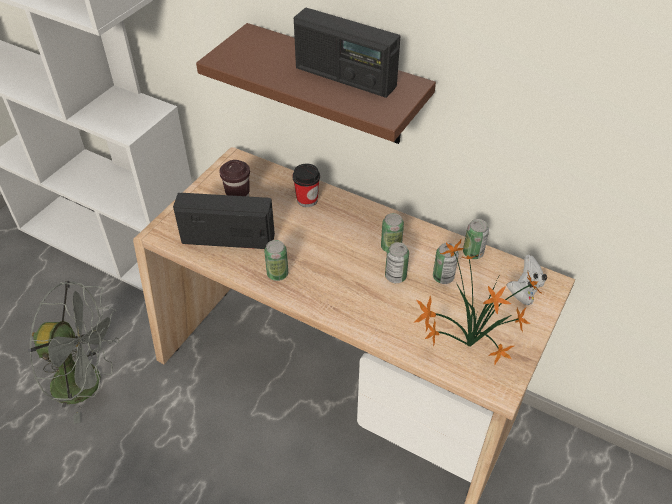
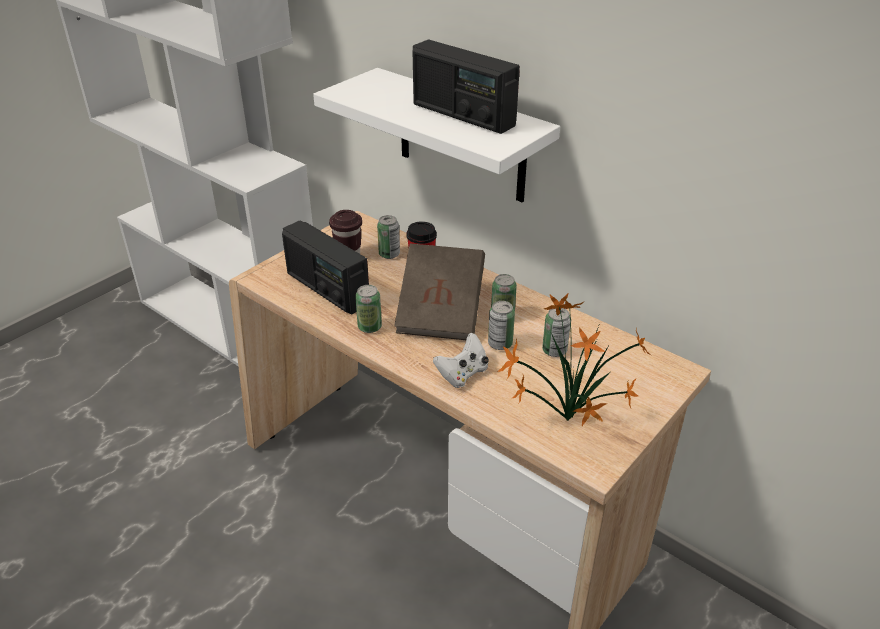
camera: 10 degrees right, 10 degrees down
(88, 383) = (170, 457): grey fan -> none
(228, 238) = (327, 289): radio -> radio turned 150 degrees counterclockwise
(336, 86) = (461, 137): brown shelf -> white shelf
(336, 250) = (441, 312): none -> brown book
(473, 253) = (595, 331): can -> can (389, 254)
(524, 290) = (647, 374): white game controller -> white game controller (462, 374)

